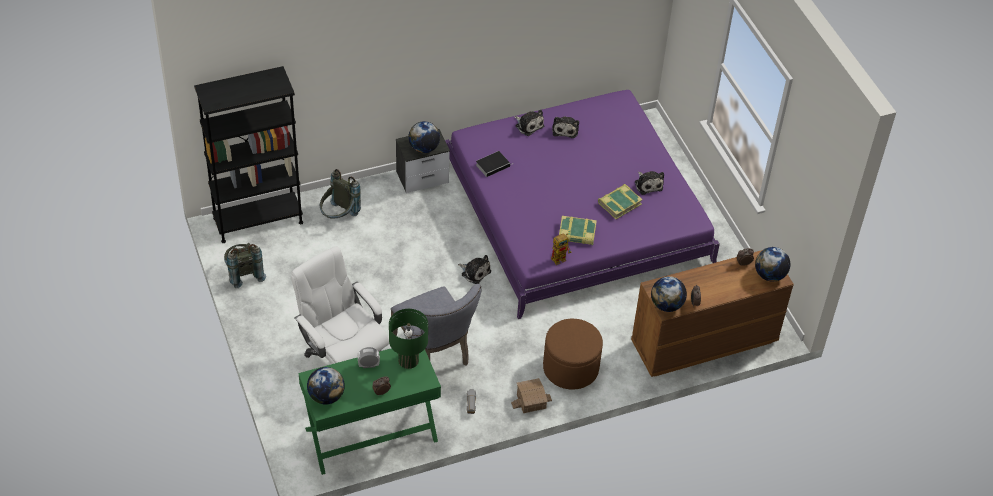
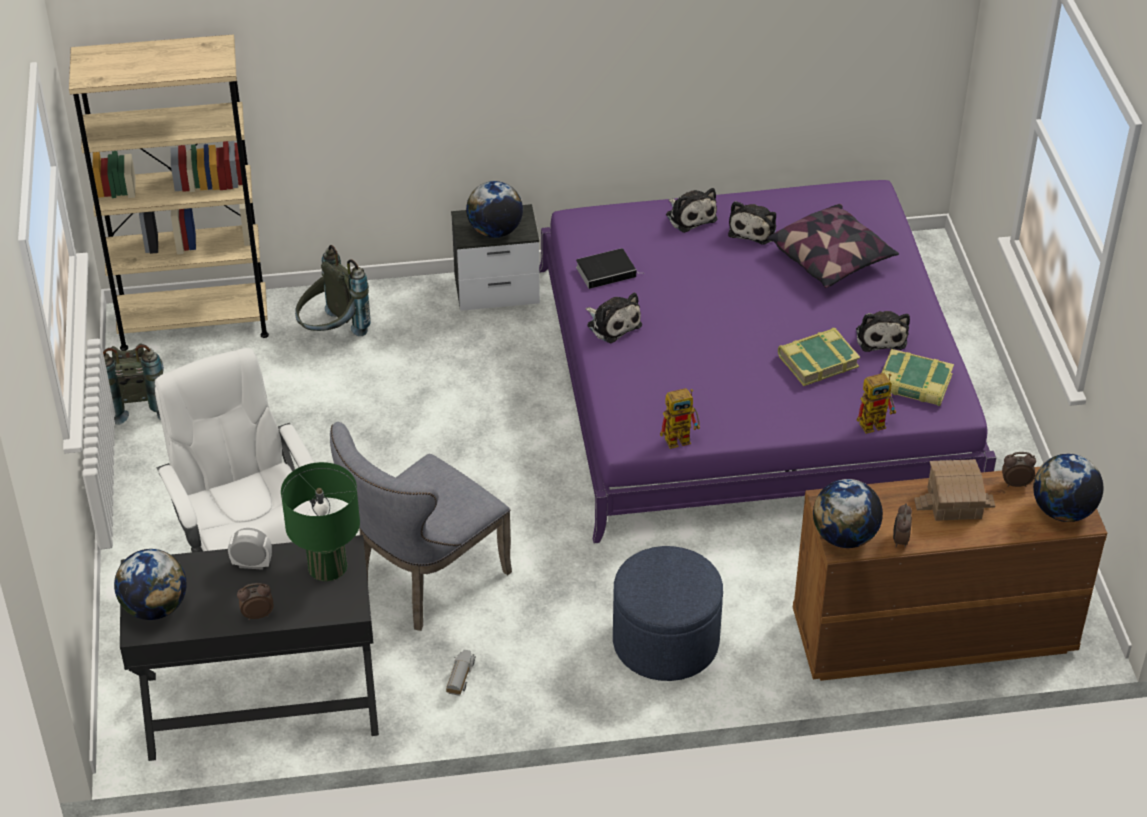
camera: 15 degrees right, 5 degrees down
(258, 220) = (194, 322): black bookcase -> beige bookcase
(371, 435) = (261, 705): green desk -> black desk
(435, 354) = (424, 582): grey chair -> grey chair turned 60 degrees clockwise
(474, 272) = (539, 454): plush toy -> plush toy (612, 324)
(531, 402) = (574, 691): toy house -> toy house (954, 504)
(570, 368) = (665, 642): brown ottoman -> blue ottoman
(577, 234) = (724, 401): book -> book (914, 384)
(611, 142) = (832, 260): none -> pillow
(658, 235) = (876, 422): none -> toy robot

